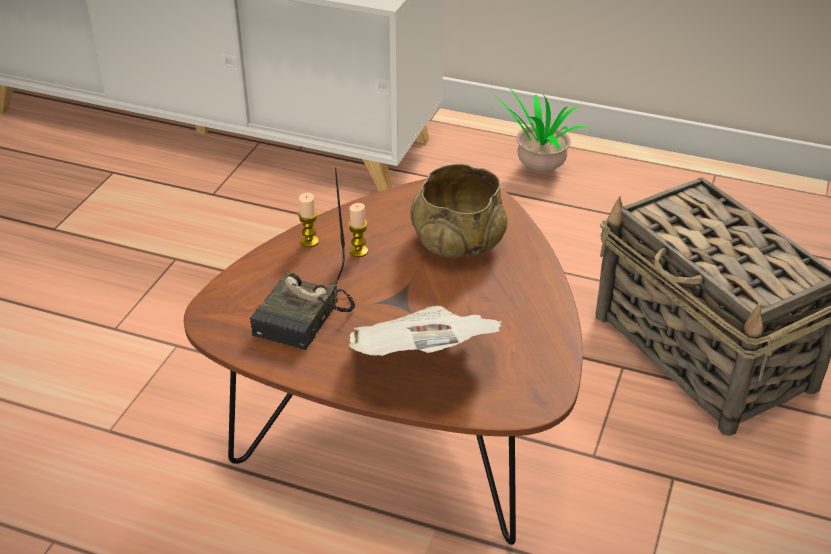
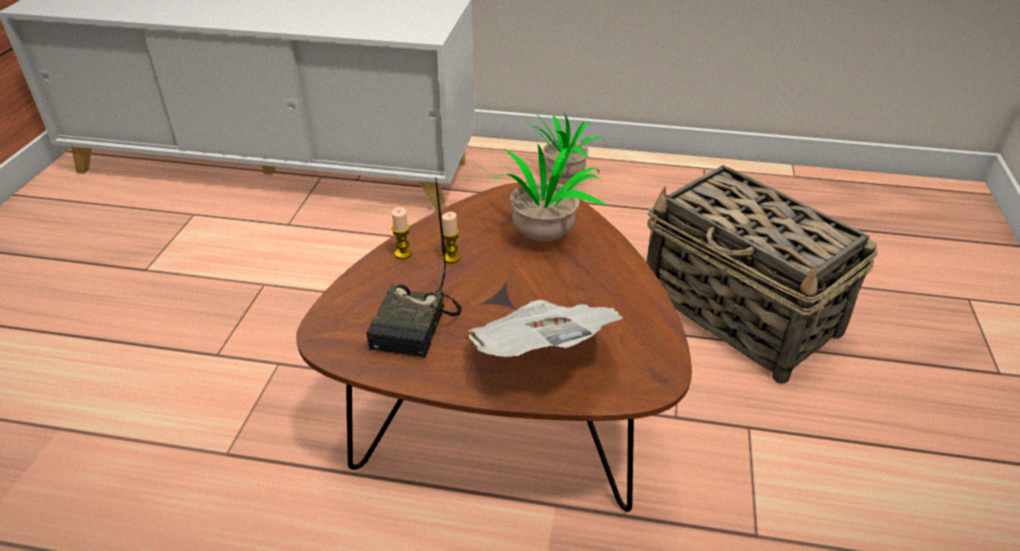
camera: 10 degrees left, 0 degrees up
(458, 242) = (540, 239): beige bowl -> potted plant

